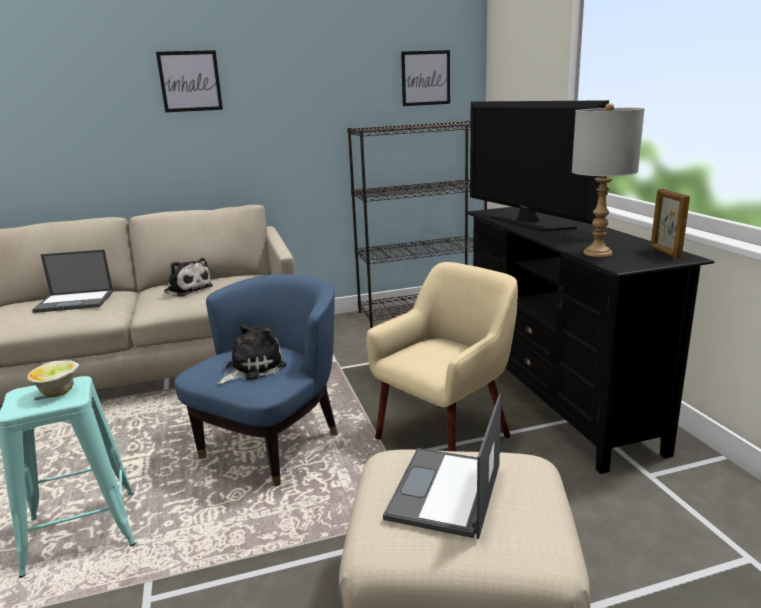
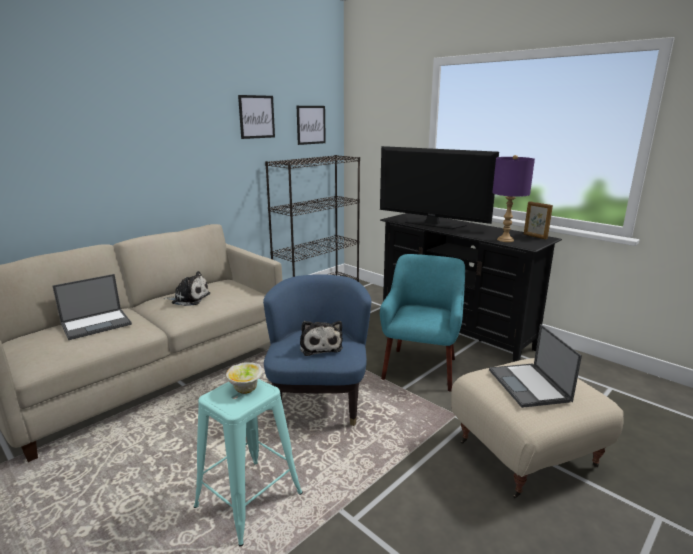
camera: 30 degrees left, 0 degrees up
(190, 81) = (150, 124): picture -> picture (256, 117)
(252, 368) = (320, 346): plush toy -> plush toy turned 150 degrees clockwise
(445, 437) = (421, 368): beige armchair -> turquoise armchair
(597, 253) = (505, 240): grey table lamp -> purple table lamp

